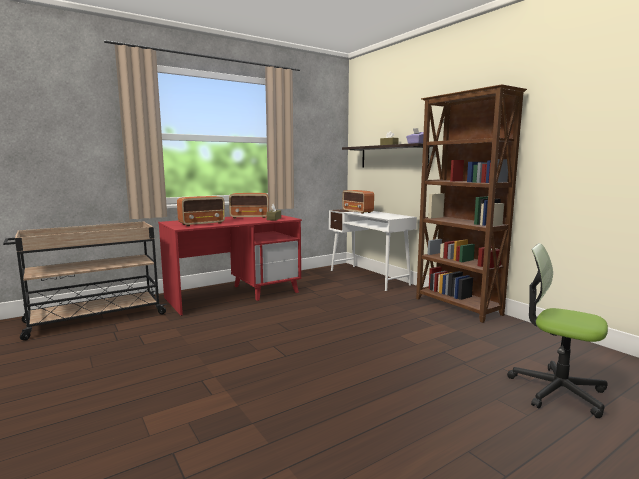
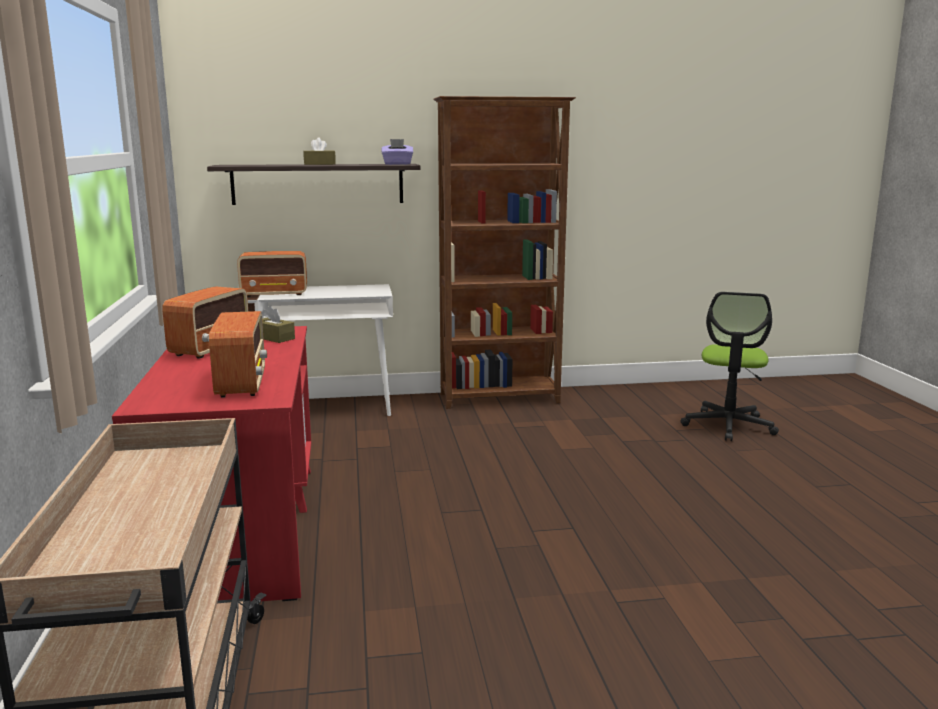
camera: 65 degrees left, 5 degrees up
(557, 391) = (728, 426): office chair -> office chair turned 45 degrees counterclockwise

